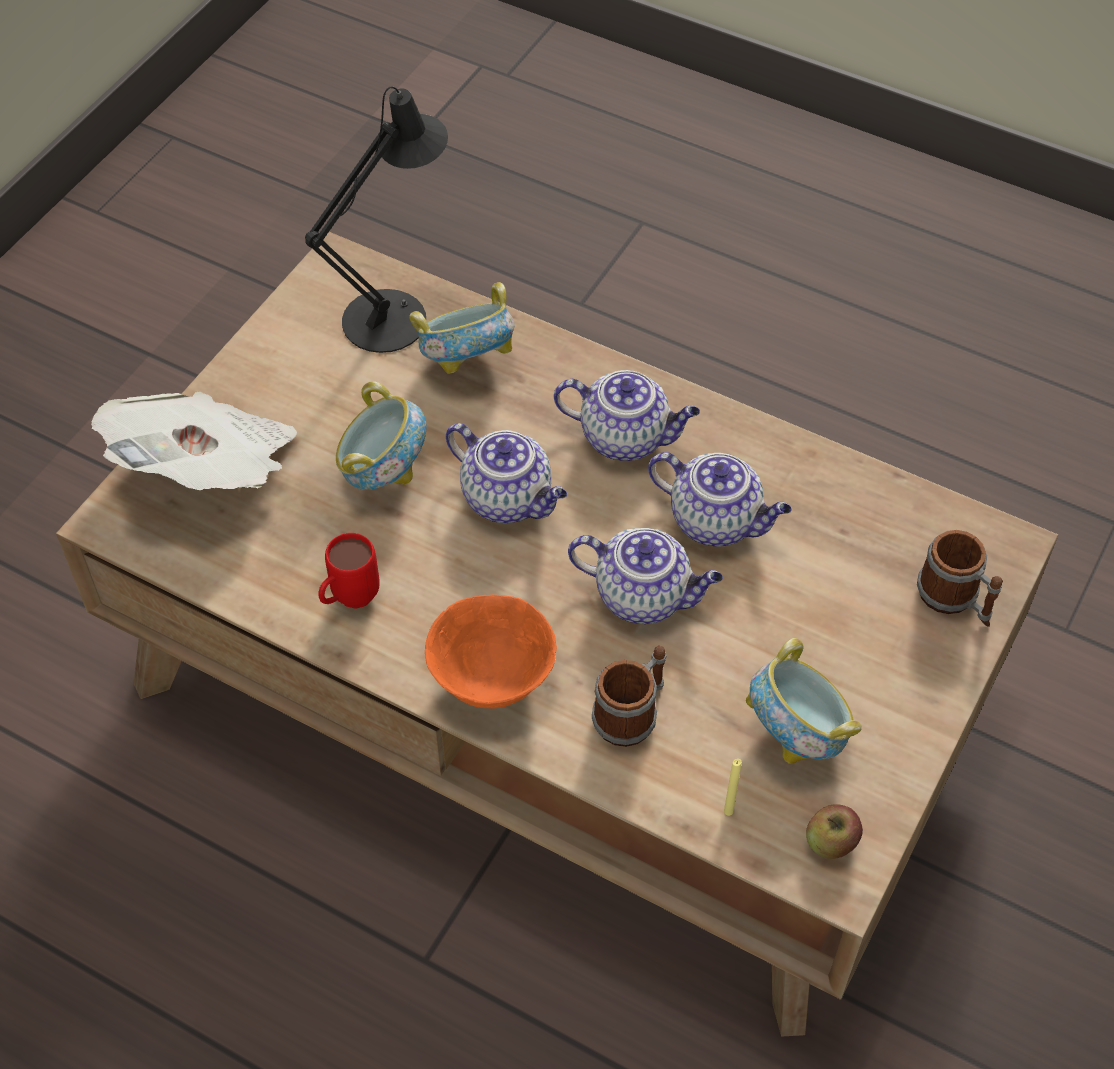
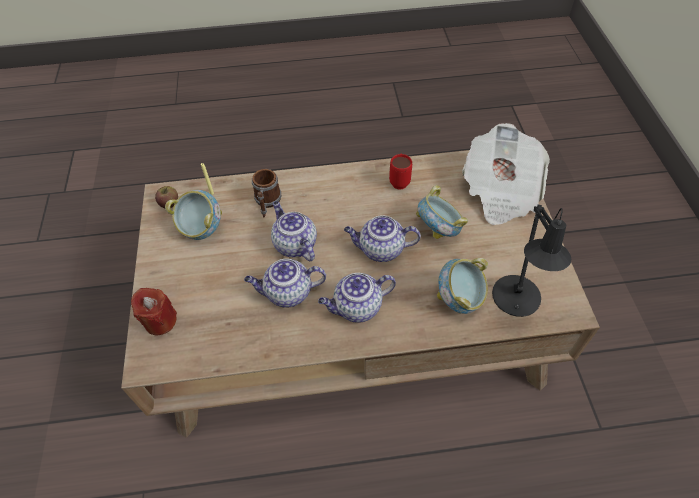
camera: 145 degrees right, 0 degrees up
(492, 680) = (325, 185): orange bowl -> none
(644, 596) = (294, 244): teapot -> teapot turned 75 degrees clockwise
(955, 600) = (160, 321): mug -> red candle

